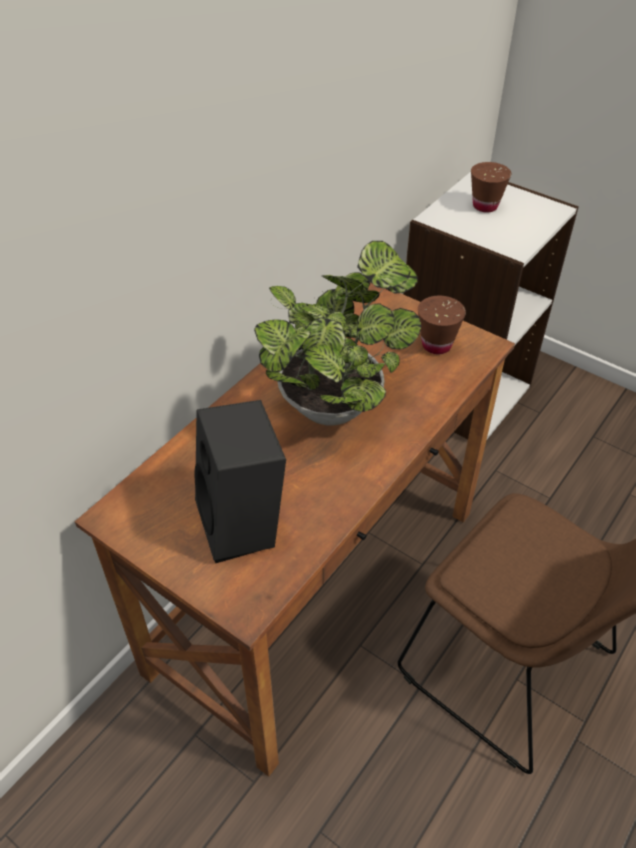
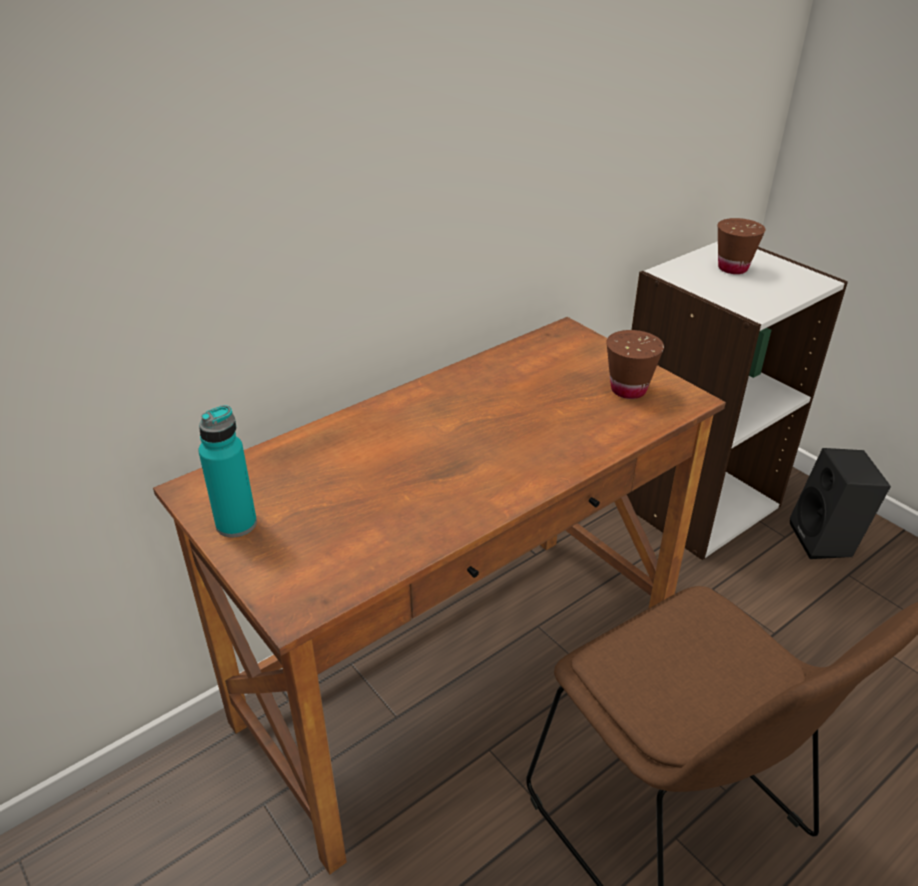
camera: 15 degrees right, 10 degrees down
(165, 542) = (236, 524): none -> turquoise bottle
(245, 525) = (331, 525): black speaker -> black speaker (827, 541)
(335, 402) = (487, 425): potted plant -> none

